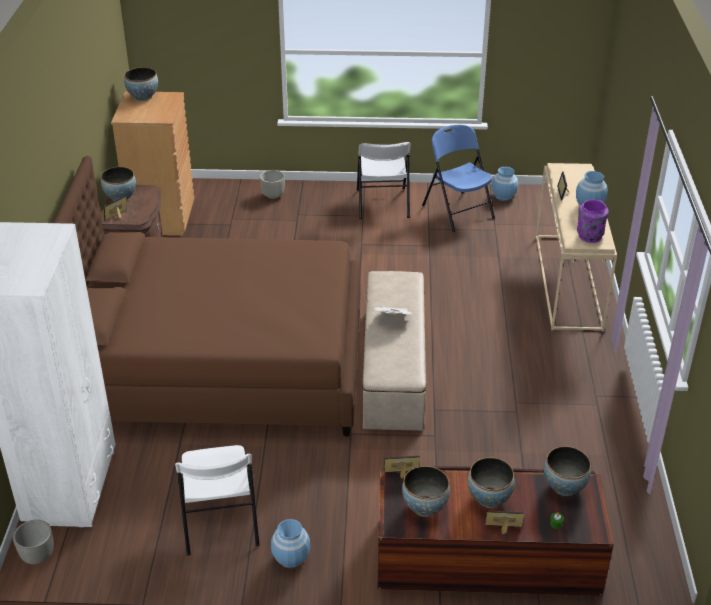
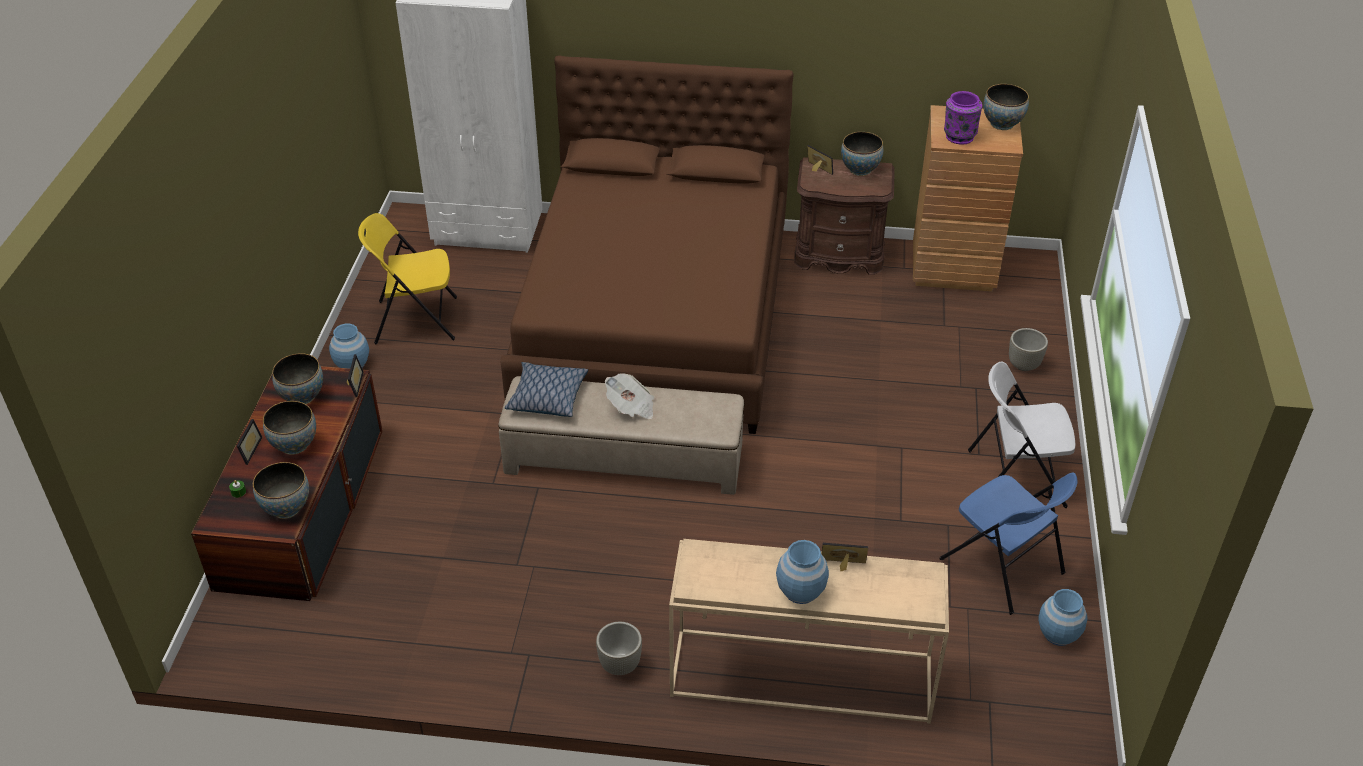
camera: 95 degrees right, 5 degrees up
(38, 557) = (410, 220): grey planter -> grey planter (619, 665)
(219, 520) = (416, 319): white chair -> yellow chair
(390, 362) = (547, 397): none -> pillow
(458, 211) = (1001, 566): blue chair -> blue chair turned 75 degrees clockwise
(589, 236) = (711, 573): purple vase -> purple vase (959, 136)

